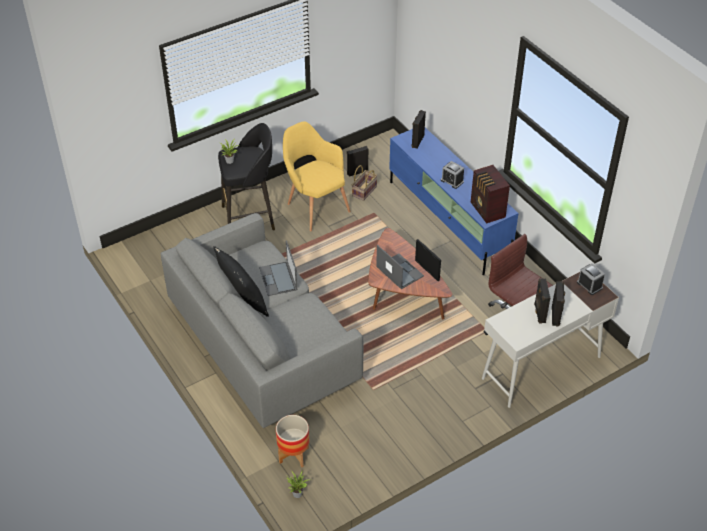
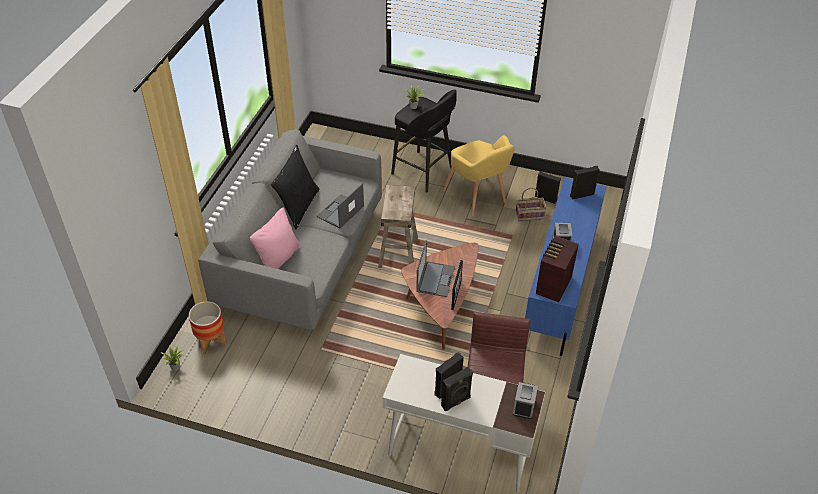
camera: 50 degrees right, 0 degrees up
(290, 344) = (278, 258): none -> pink pillow
(315, 206) = (478, 198): yellow armchair -> yellow armchair turned 135 degrees clockwise
(320, 286) = (397, 252): none -> beige stool

